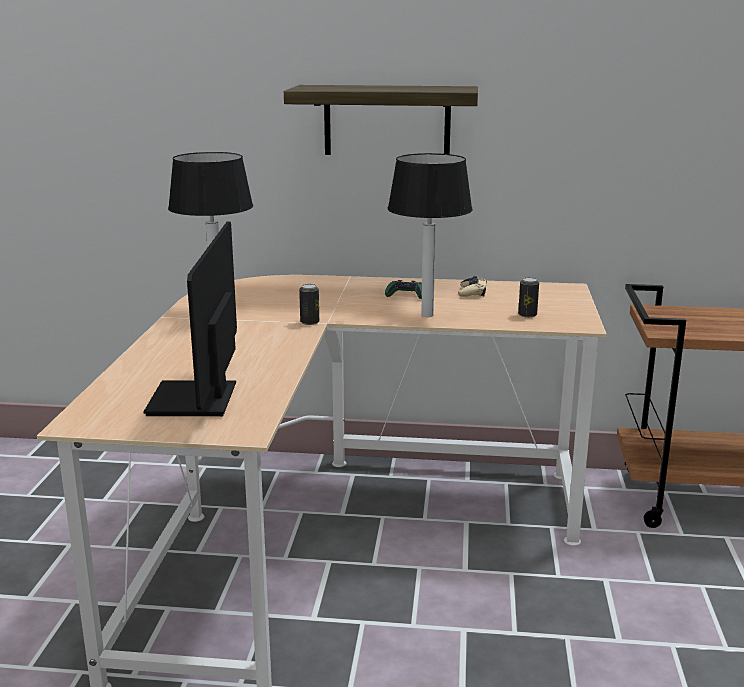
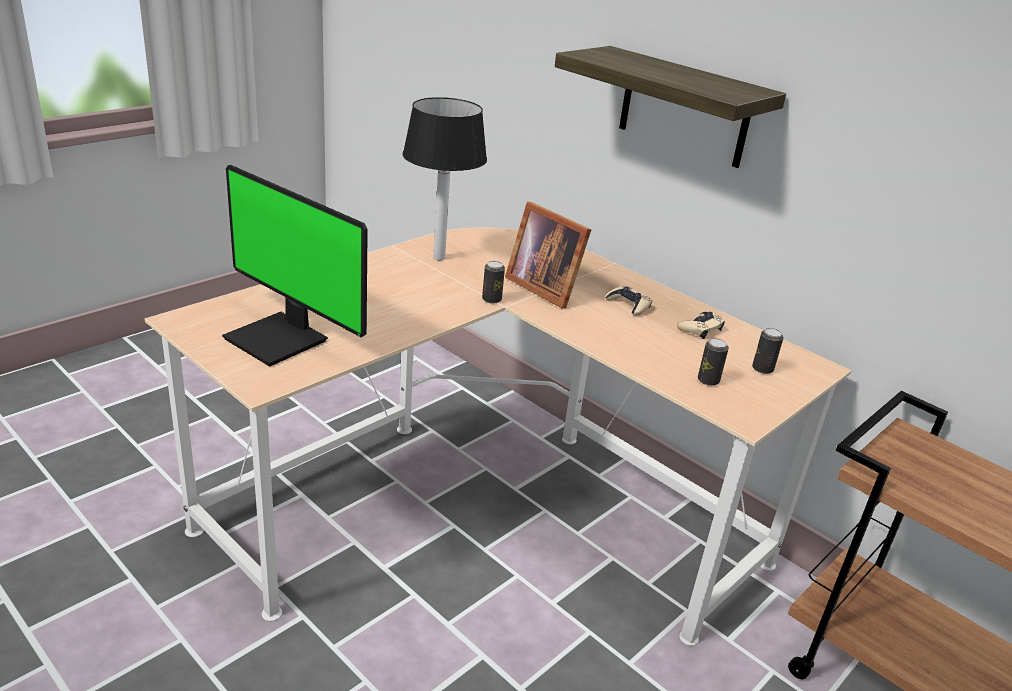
camera: 35 degrees right, 10 degrees up
(197, 401) = (280, 339): monitor -> monitor turned 90 degrees counterclockwise
(331, 304) = (544, 287): none -> picture frame
(406, 295) = (628, 305): green game controller -> beige game controller
(428, 315) = (609, 337): table lamp -> none
(543, 299) = (762, 369): none -> can

